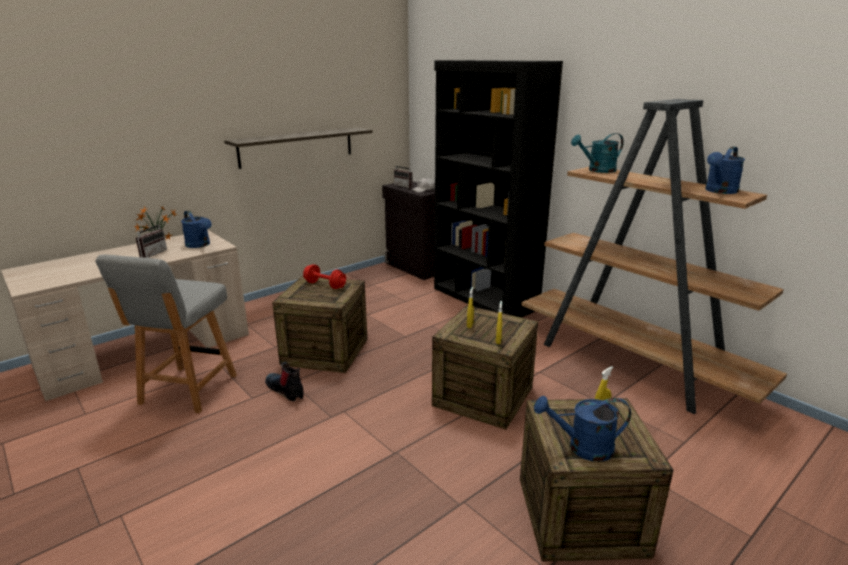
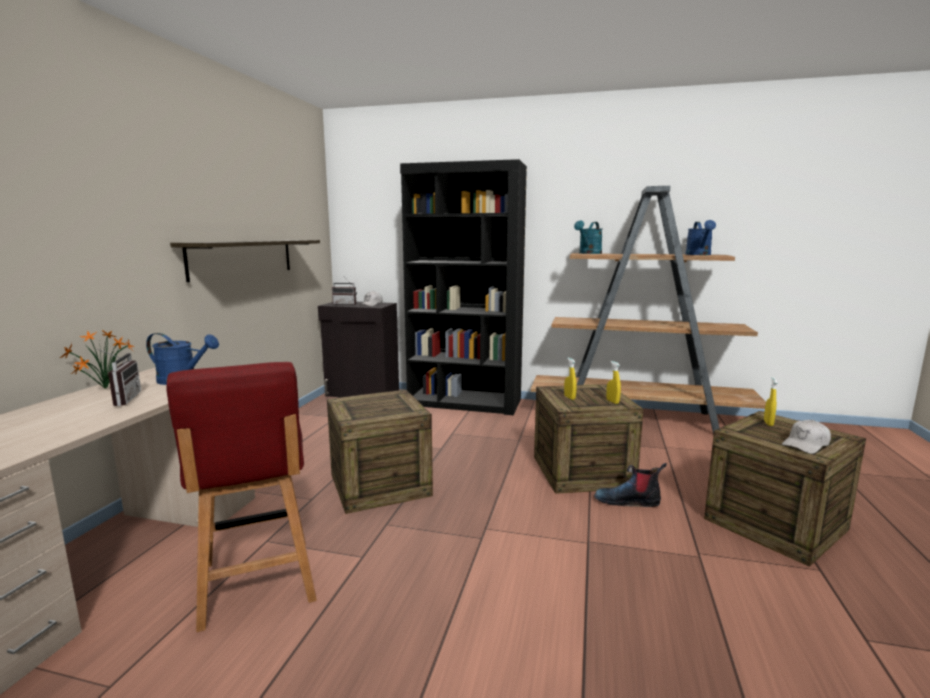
camera: 35 degrees left, 10 degrees down
(187, 390) = (257, 584): grey chair -> red chair
(286, 390) = (392, 534): boot -> boot (628, 501)
(325, 285) = (372, 401): red dumbbell -> none
(582, 447) = (806, 445): blue watering can -> white cap

